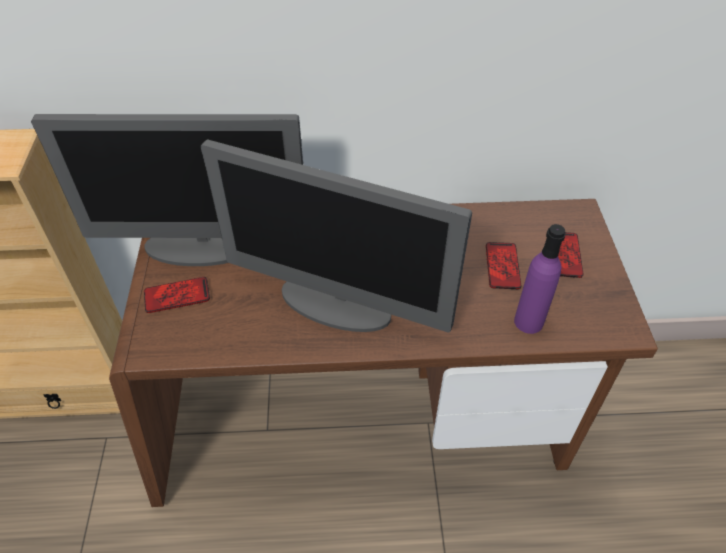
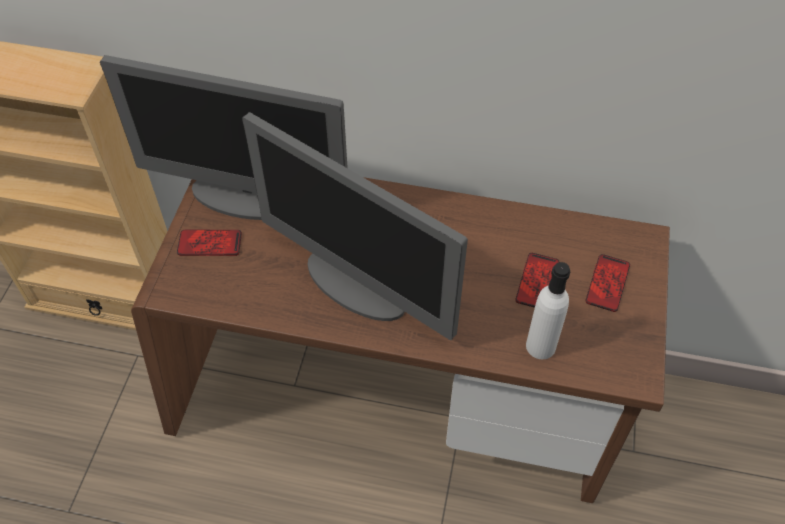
camera: 15 degrees right, 5 degrees up
(528, 322) = (540, 346): purple bottle -> white bottle

